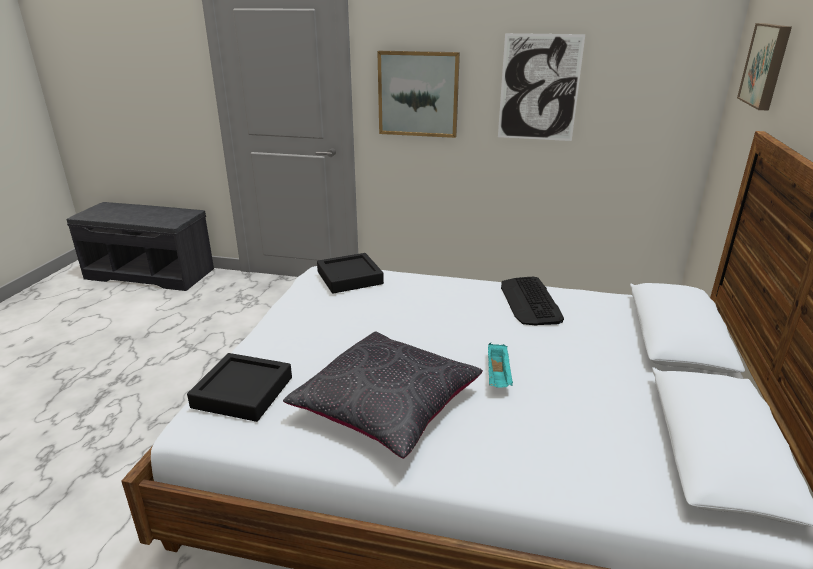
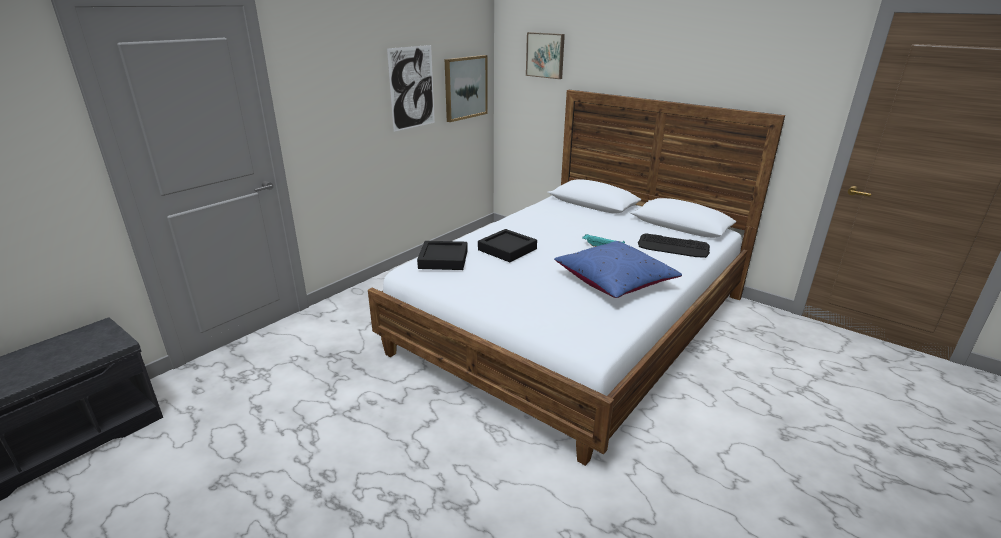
camera: 65 degrees left, 0 degrees up
(243, 392) = (572, 322): black tray -> black tray (507, 249)
(387, 406) = (614, 281): black pillow -> blue pillow
(418, 94) = (334, 108): picture -> picture (465, 87)
(530, 301) = (532, 220): keyboard -> keyboard (673, 247)

